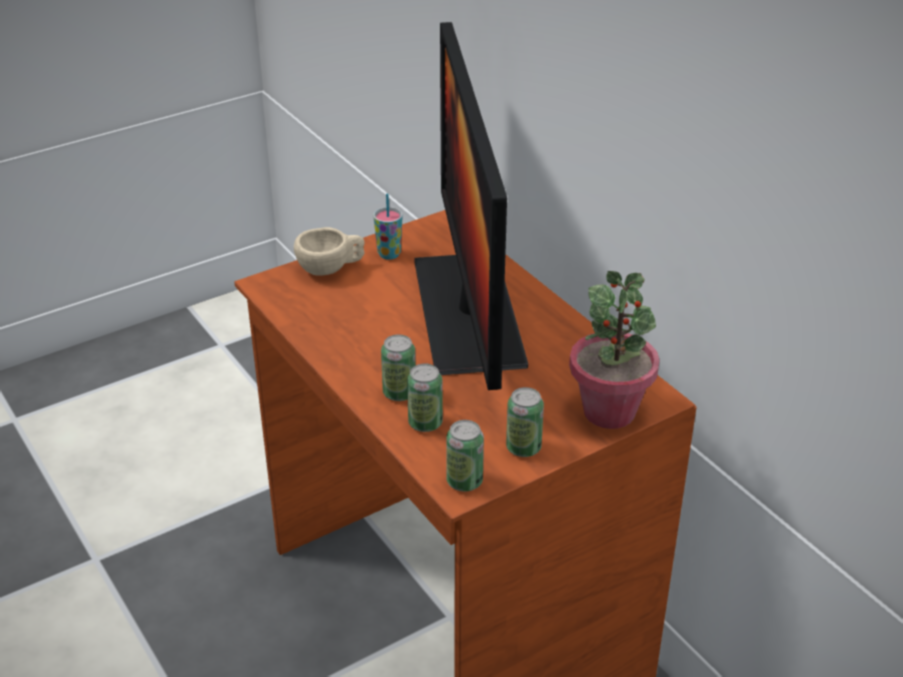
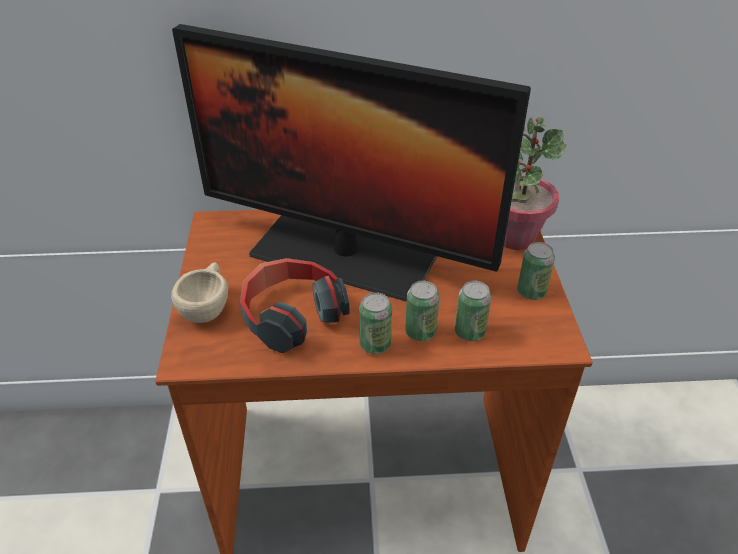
camera: 60 degrees left, 5 degrees up
(359, 314) = (291, 315): none -> headphones
(389, 254) = (223, 266): cup -> none
(464, 481) = (554, 338): can -> can (375, 344)

